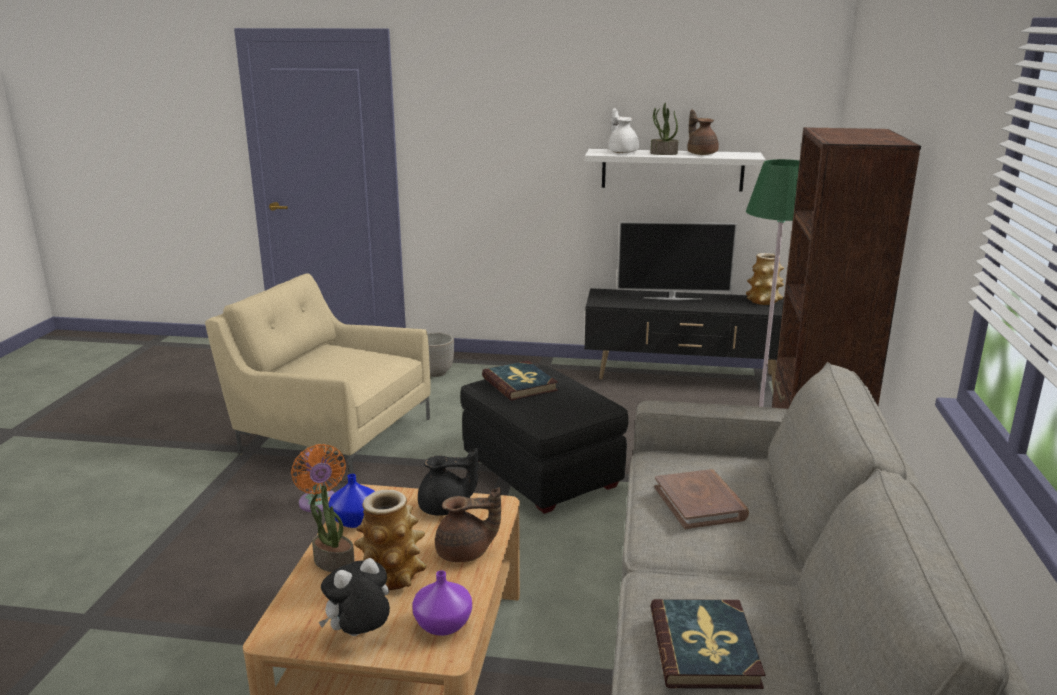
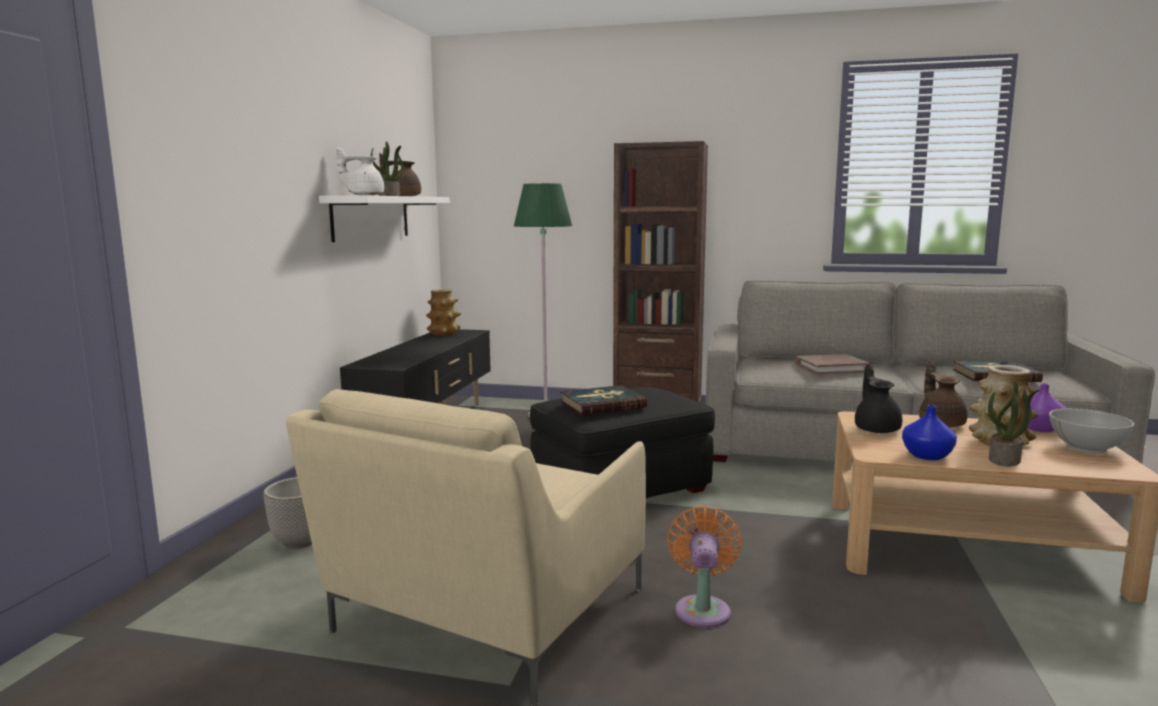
camera: 85 degrees left, 10 degrees down
(319, 504) = (702, 608): orange fan -> orange fan turned 60 degrees counterclockwise
(359, 635) = (1087, 448): plush toy -> white bowl
(672, 298) = (409, 349): television -> none

